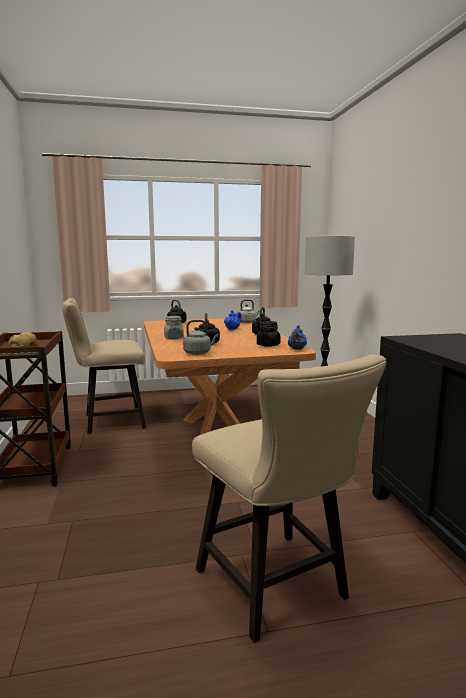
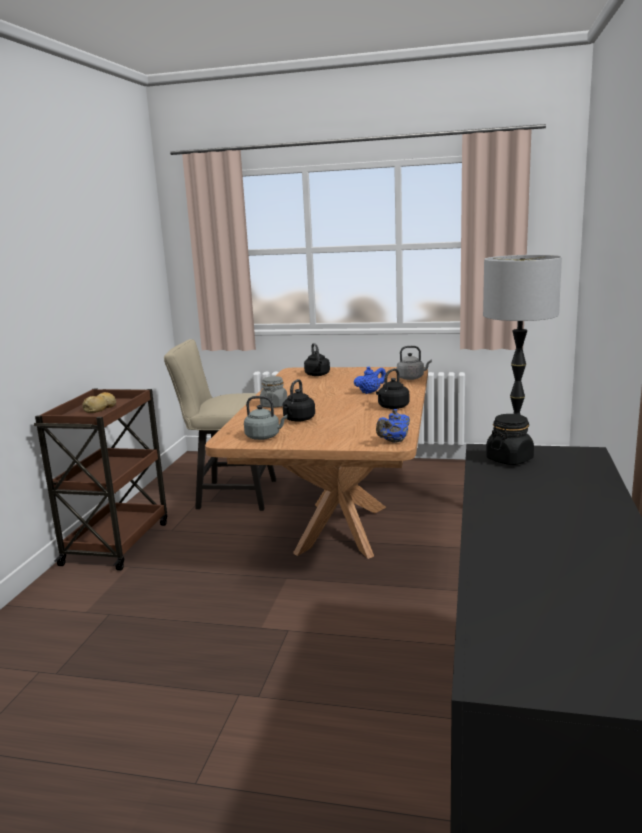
camera: 25 degrees right, 5 degrees up
(268, 345) = (369, 429): black jar -> black jar (509, 459)
(278, 589) = (242, 744): beige chair -> none

